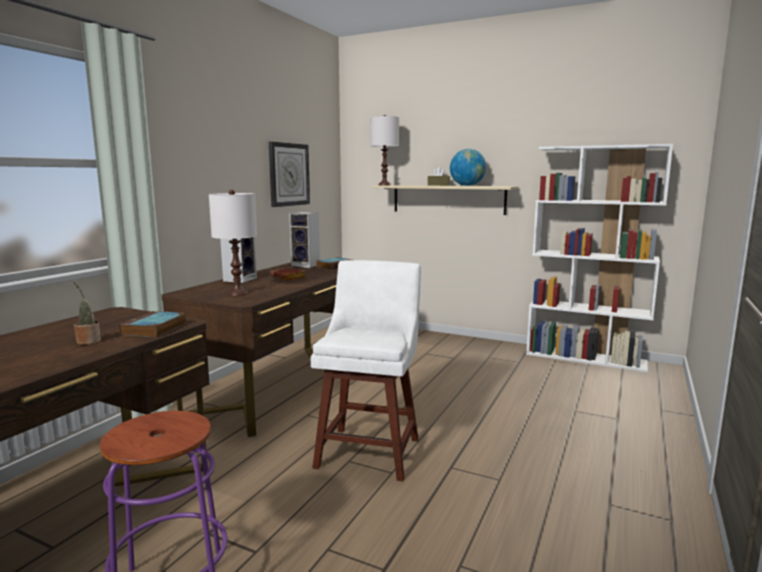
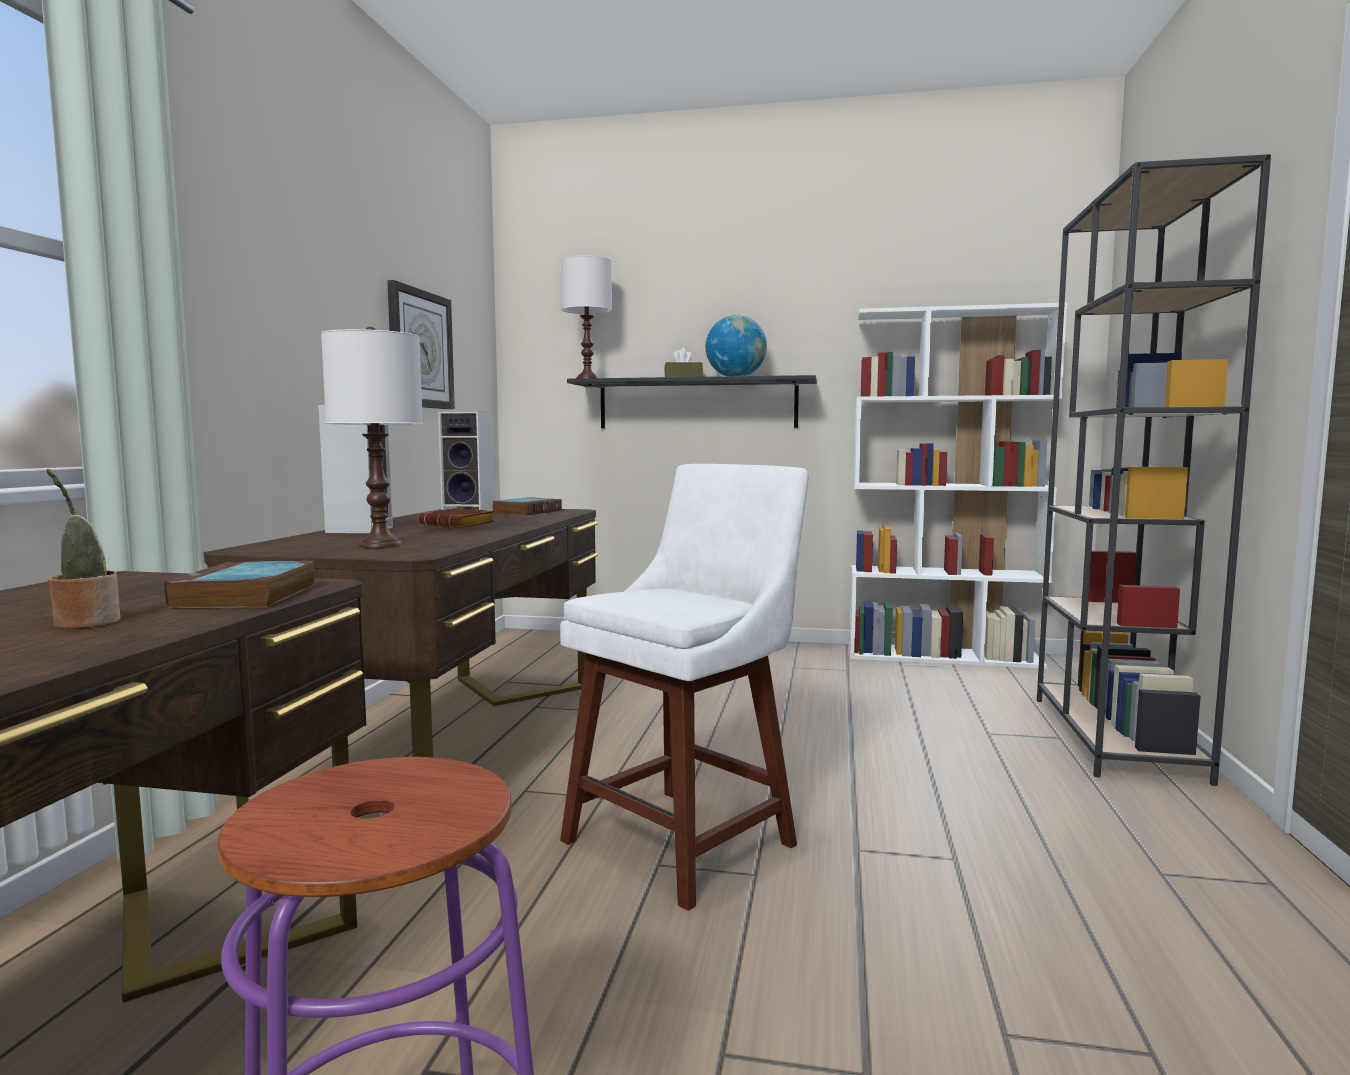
camera: 15 degrees left, 5 degrees down
(370, 450) = (687, 838): white chair -> white chair turned 45 degrees clockwise
(448, 199) = (697, 404): beige shelf -> black shelf
(653, 422) = (1116, 738): none -> bookcase

